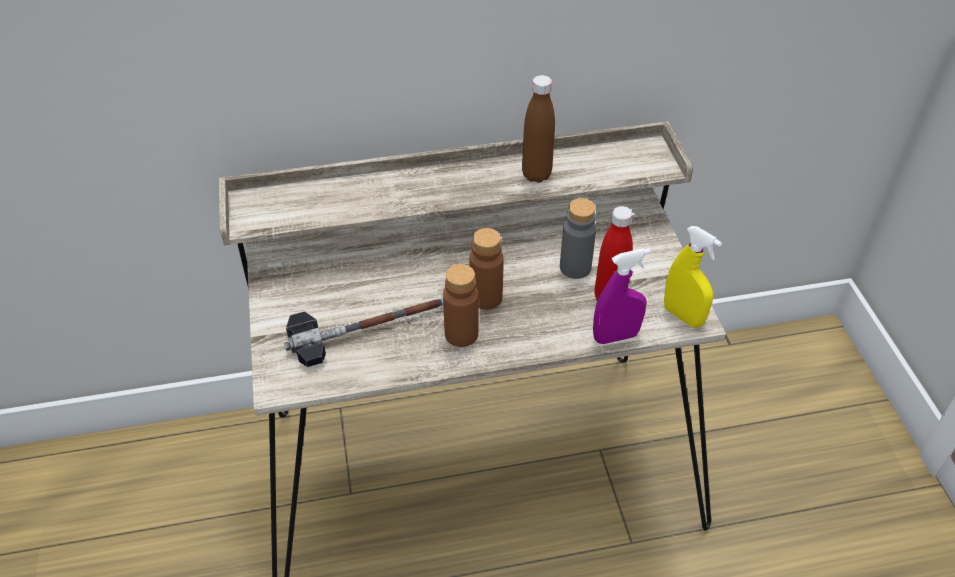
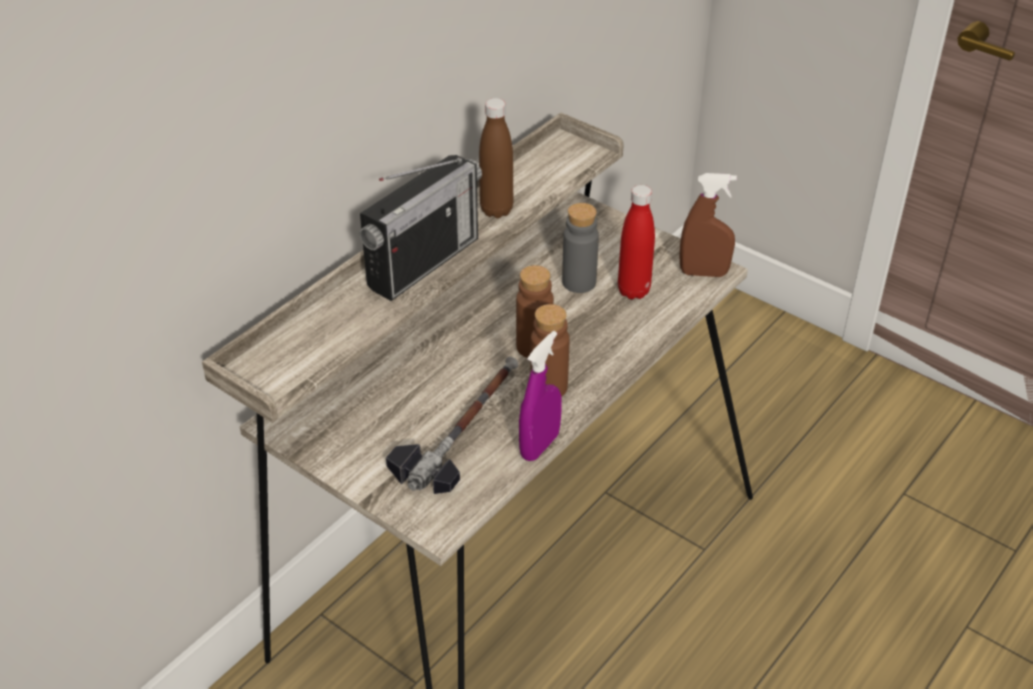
camera: 40 degrees left, 5 degrees down
(439, 187) = (423, 262): none -> radio
(615, 336) = (672, 317): purple spray bottle -> purple spray bottle (539, 446)
(683, 316) = (703, 273): yellow spray bottle -> brown spray bottle

